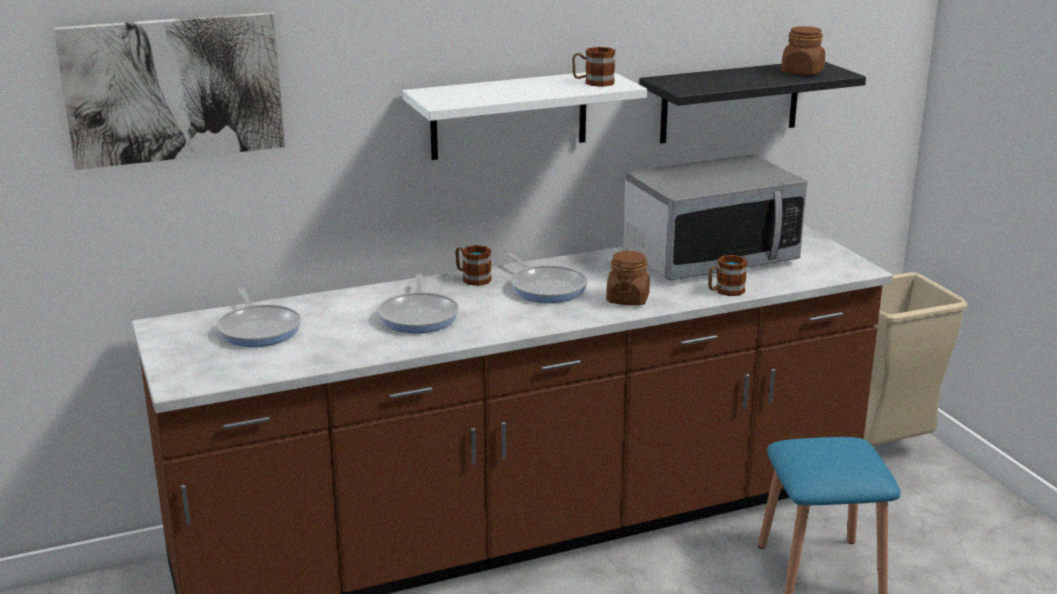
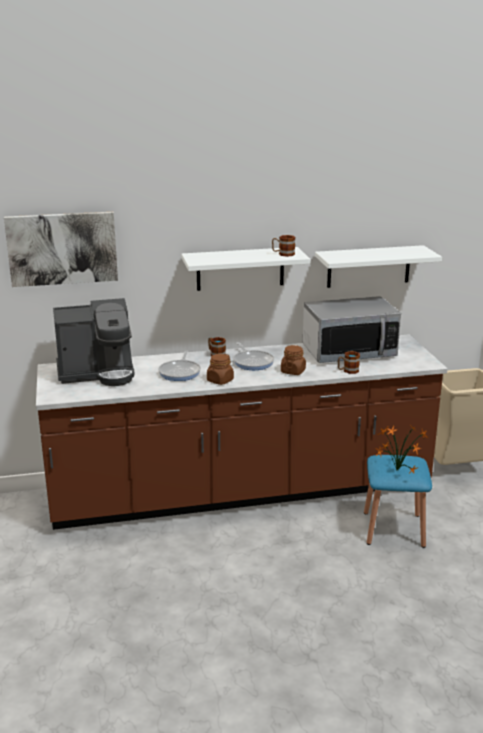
camera: 10 degrees right, 0 degrees up
(259, 329) = (98, 373): frying pan -> coffee machine
(730, 101) = (368, 266): black shelf -> white shelf
(802, 72) = (407, 252): brown jar -> brown jar (220, 380)
(832, 465) = (396, 470): none -> potted plant

